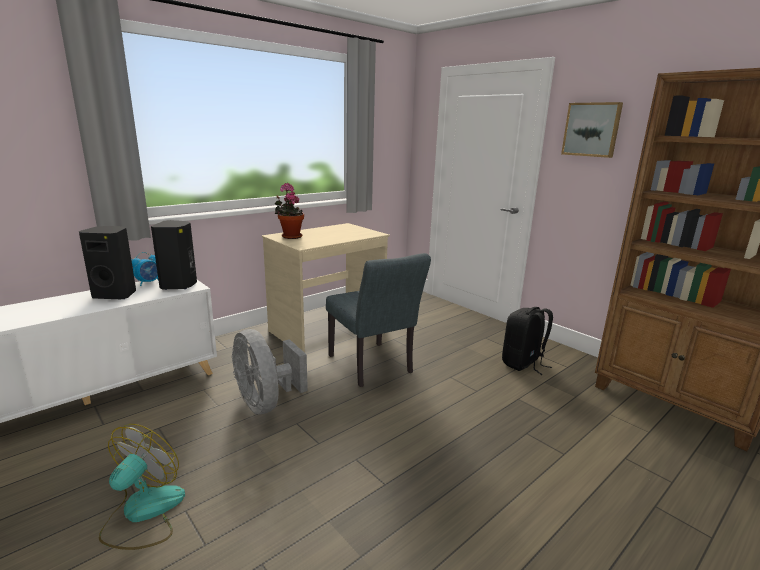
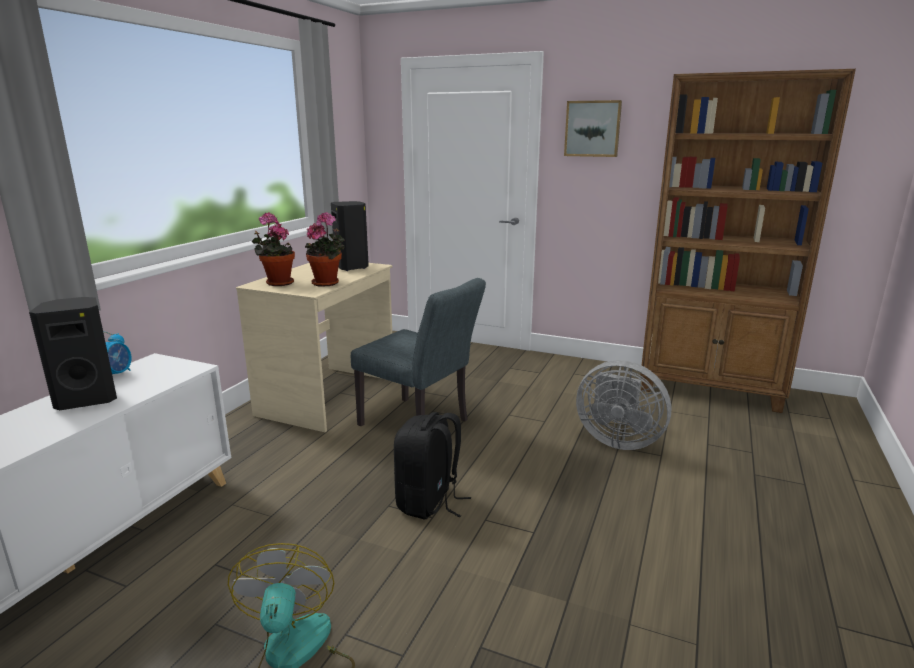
camera: 25 degrees left, 0 degrees up
(180, 285) = (169, 369): black speaker -> black speaker (352, 267)
(266, 402) = (331, 495): grey fan -> grey fan (617, 440)
(323, 241) = (328, 283): none -> potted plant
(523, 364) = (565, 385): black backpack -> black backpack (429, 502)

